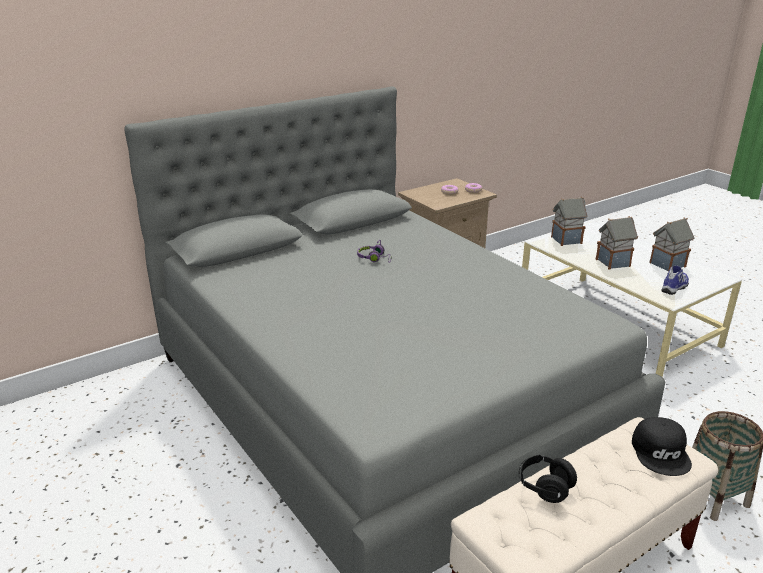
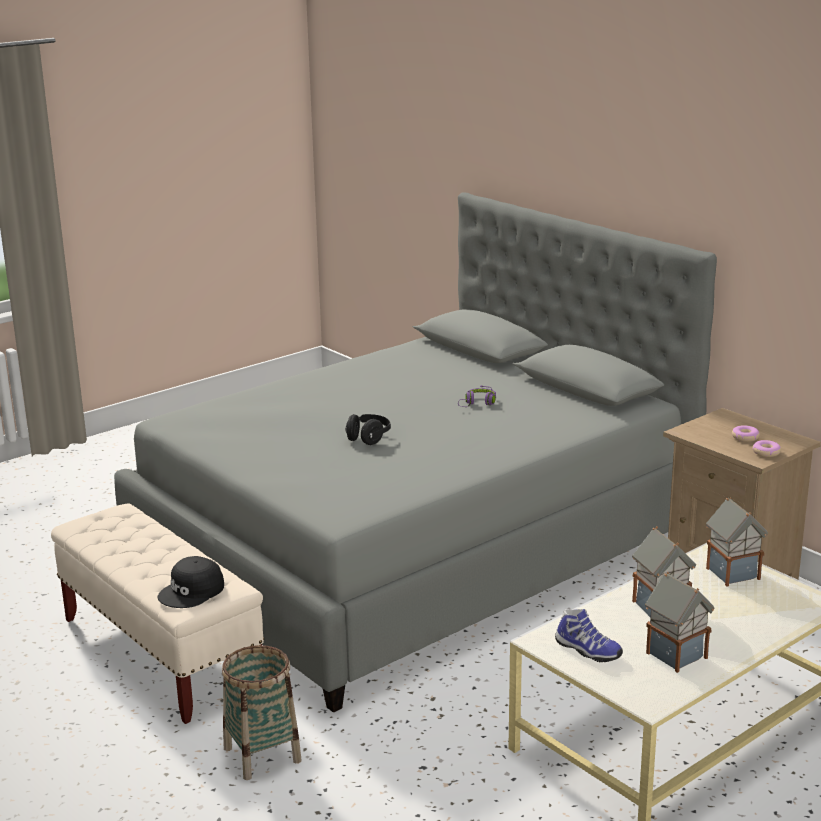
camera: 85 degrees right, 5 degrees down
(544, 487) = (152, 533): black headphones -> black headphones (368, 438)
(661, 452) = (192, 591): black cap -> black cap turned 45 degrees counterclockwise

